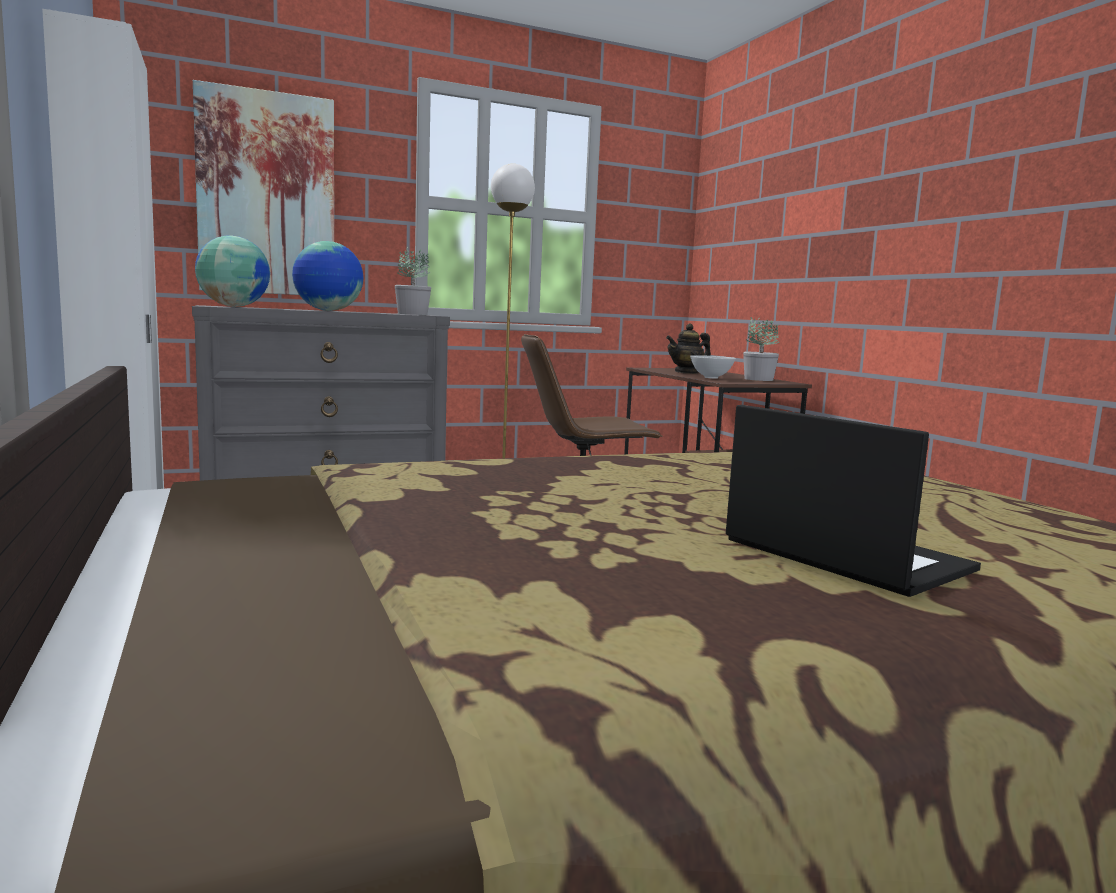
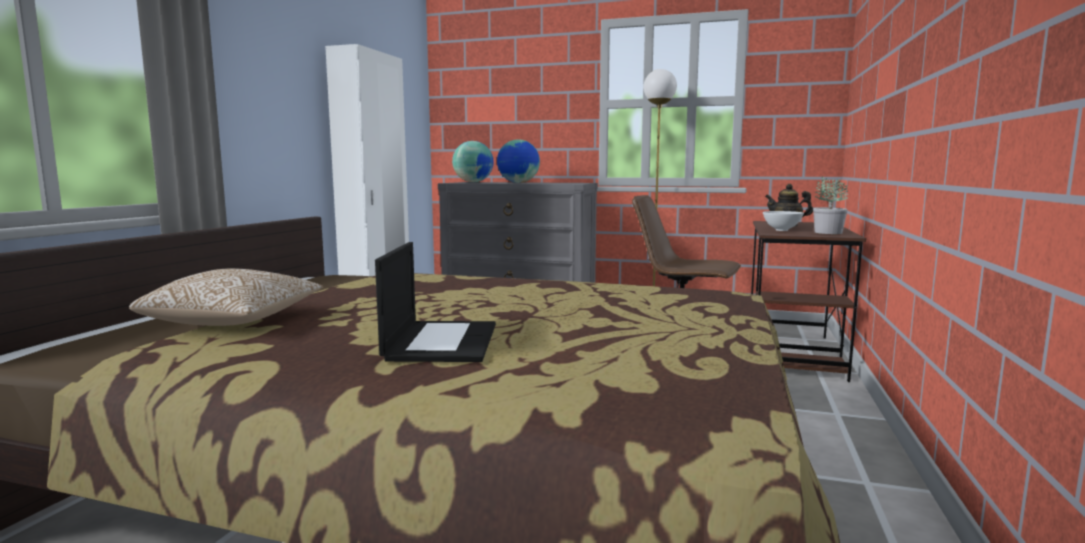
camera: 40 degrees right, 0 degrees up
(267, 194) = (508, 112): picture -> none
(413, 314) = (570, 183): potted plant -> none
(438, 592) = (235, 321): none -> pillow

